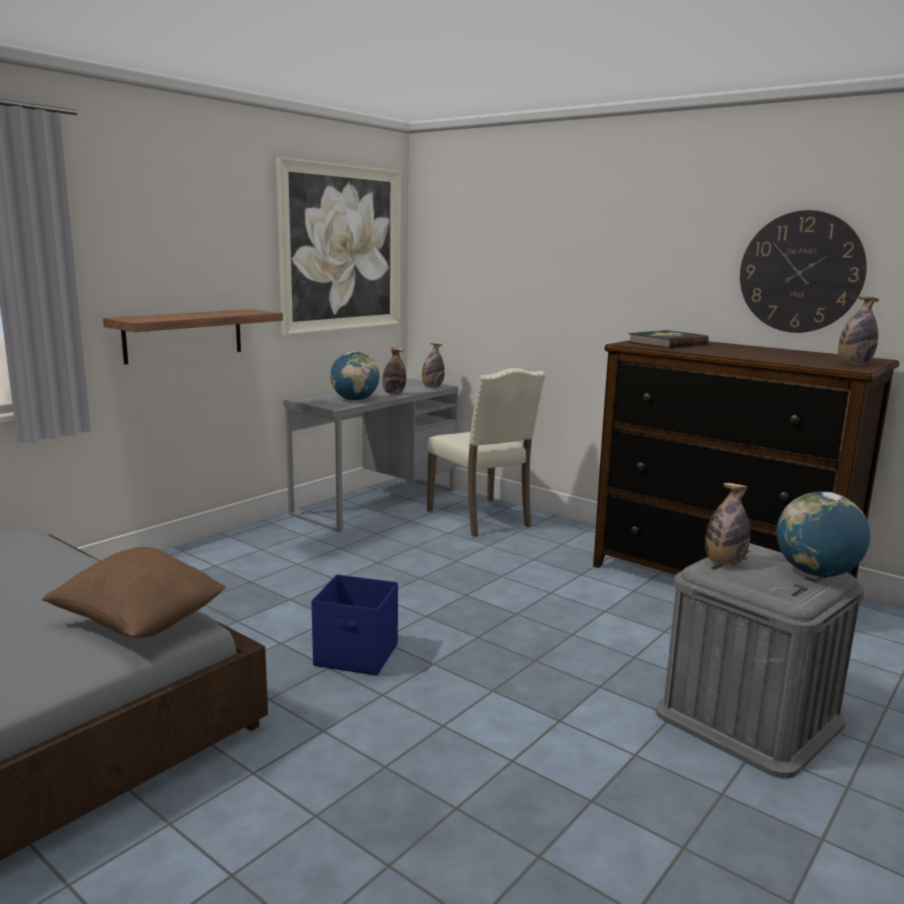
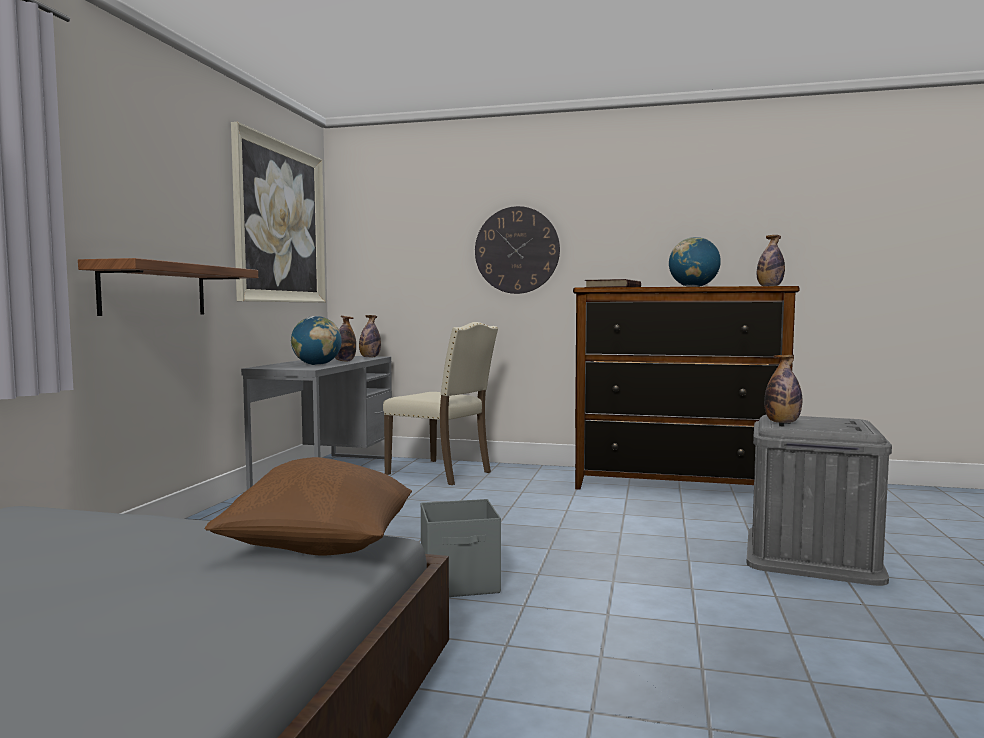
camera: 25 degrees left, 10 degrees down
(357, 656) = (461, 583): blue storage box -> grey storage box
(800, 272) = (699, 230): wall clock -> wall clock (517, 250)
(816, 573) = (845, 420): globe -> globe (693, 287)

